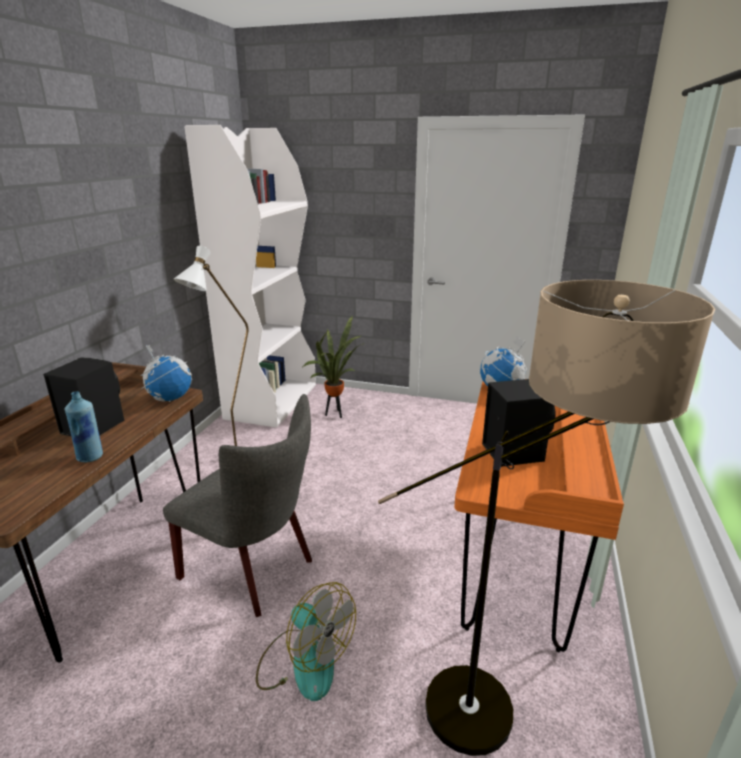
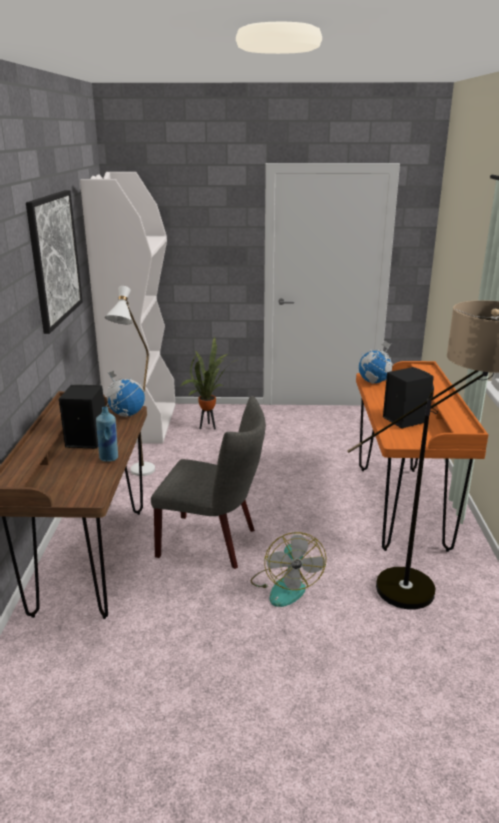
camera: 15 degrees left, 0 degrees up
(123, 209) = (54, 258): none -> picture
(304, 662) = (285, 586): fan -> fan turned 60 degrees clockwise

